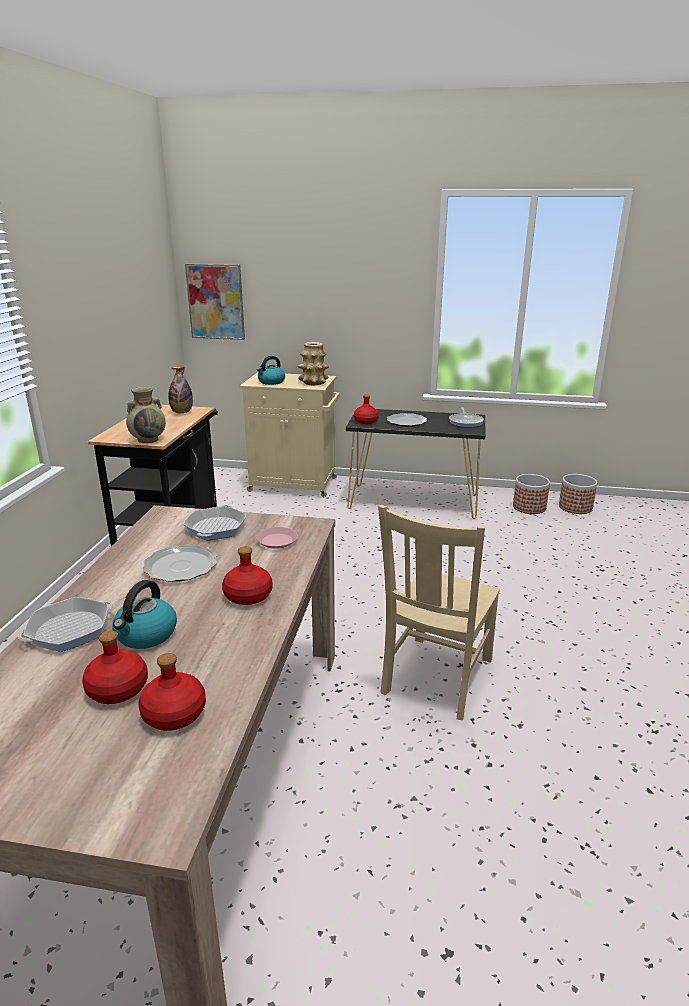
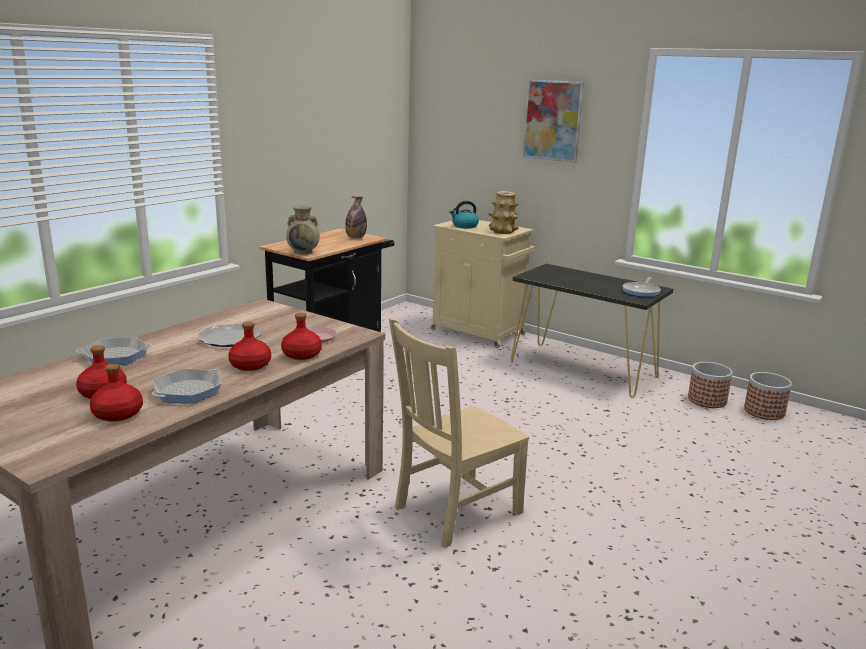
camera: 25 degrees right, 5 degrees down
(146, 635) = (156, 370): kettle -> none
(216, 302) = (437, 147): picture -> picture (553, 120)
(216, 528) = (285, 321): frying pan -> frying pan (188, 391)
(366, 421) = (538, 275): red bottle -> red bottle (302, 355)
(406, 422) = (578, 281): plate -> none

